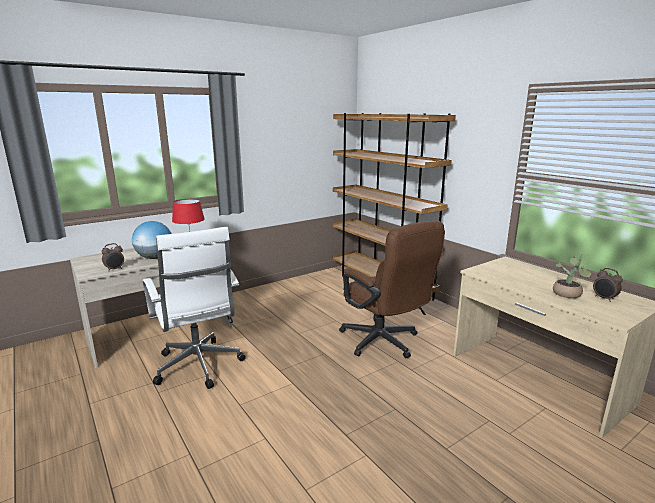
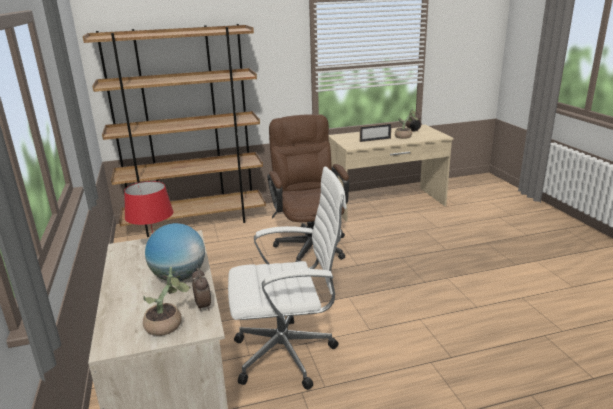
camera: 70 degrees left, 5 degrees up
(95, 265) = (168, 326): none -> potted plant
(384, 343) = (310, 243): brown office chair -> brown office chair turned 90 degrees counterclockwise
(523, 279) = (375, 140): none -> picture frame

